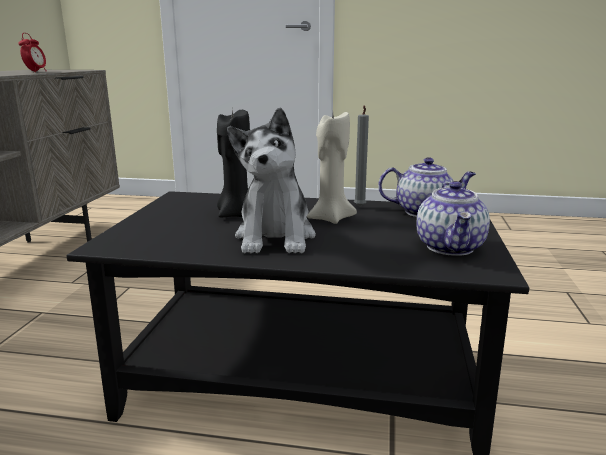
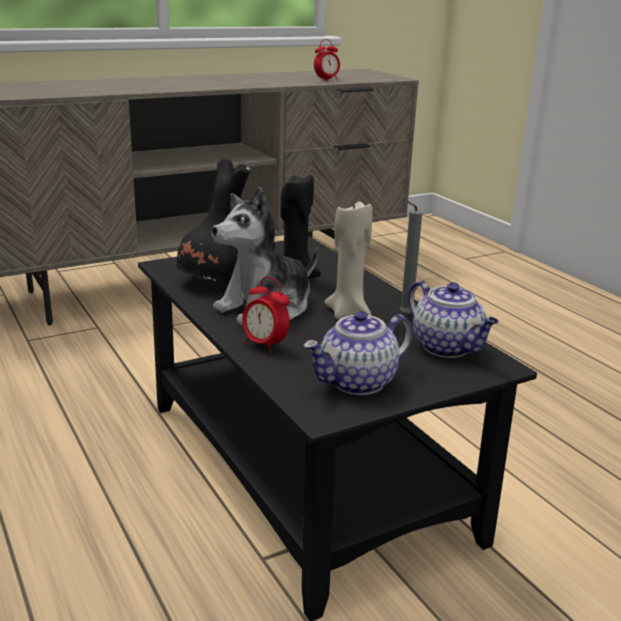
camera: 50 degrees right, 5 degrees up
(187, 240) = (212, 283): none -> black vase
(346, 256) = (265, 345): none -> alarm clock

